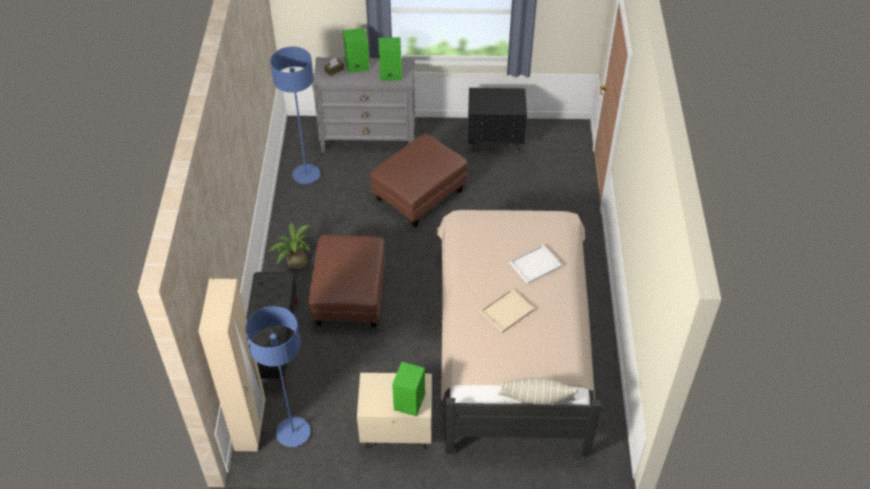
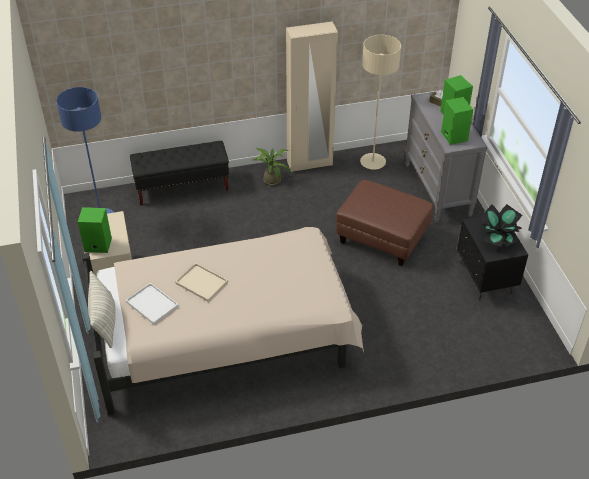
camera: 75 degrees right, 5 degrees down
(250, 426) = (104, 195): beige wardrobe -> beige wardrobe (309, 163)
(306, 175) = (373, 162): blue floor lamp -> beige floor lamp
(350, 297) = (244, 219): brown ottoman -> none
(500, 99) = (498, 238): none -> potted plant
(534, 265) = (264, 294): white tray -> white tray (151, 304)

